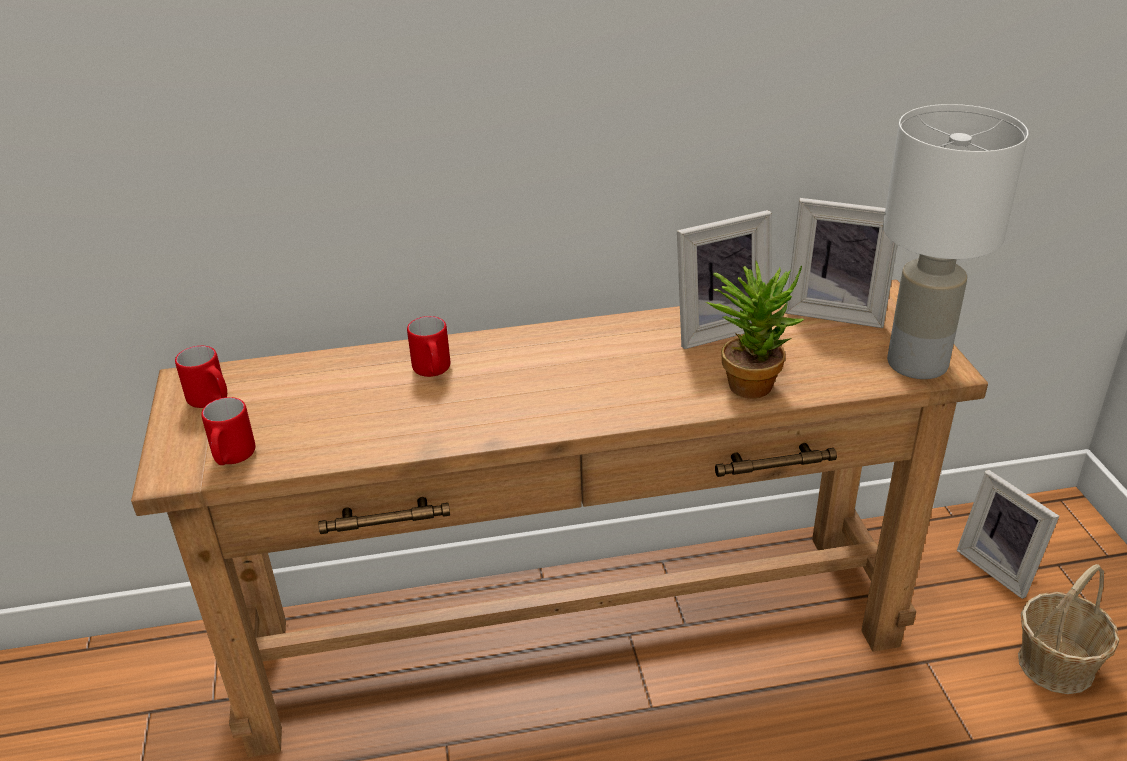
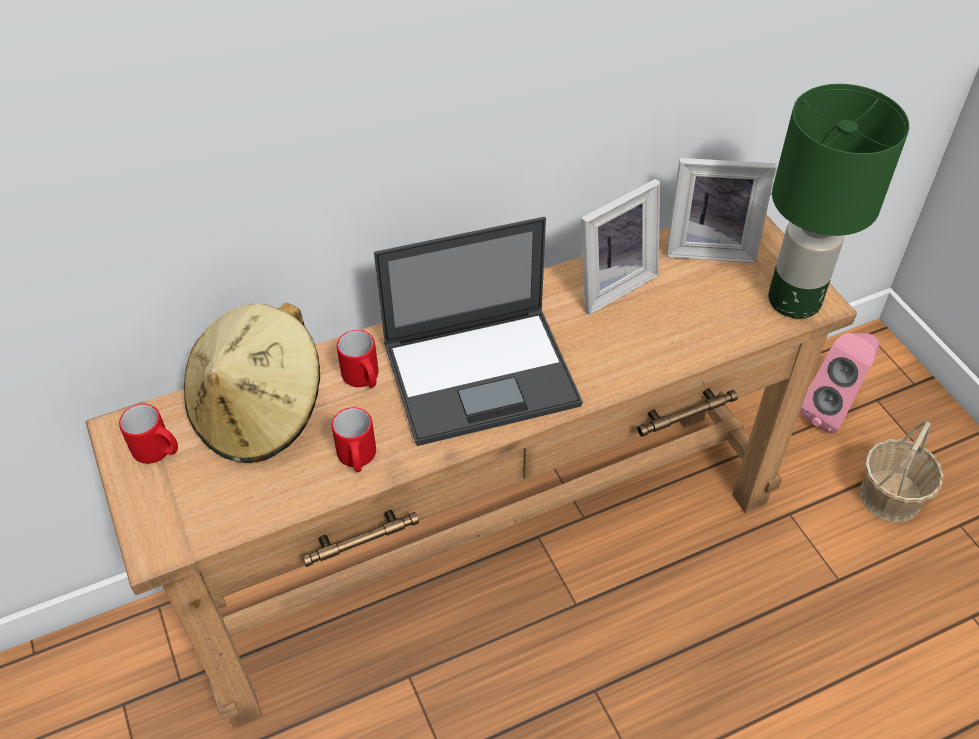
camera: 15 degrees left, 15 degrees up
(232, 458) = (209, 518): red mug -> red mug (357, 459)
(321, 384) = (260, 412): none -> beige hat
(555, 382) = (483, 374): none -> laptop
(750, 380) = (657, 343): potted plant -> none
(915, 363) = (792, 300): white table lamp -> green table lamp
(1000, 567) = (832, 411): picture frame -> pink speaker

